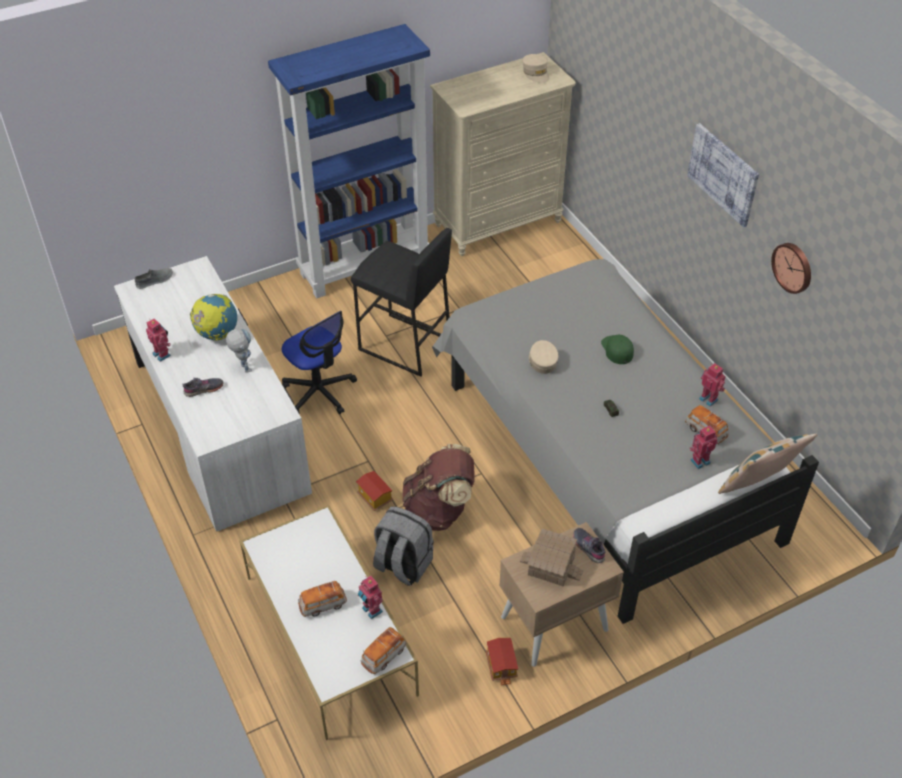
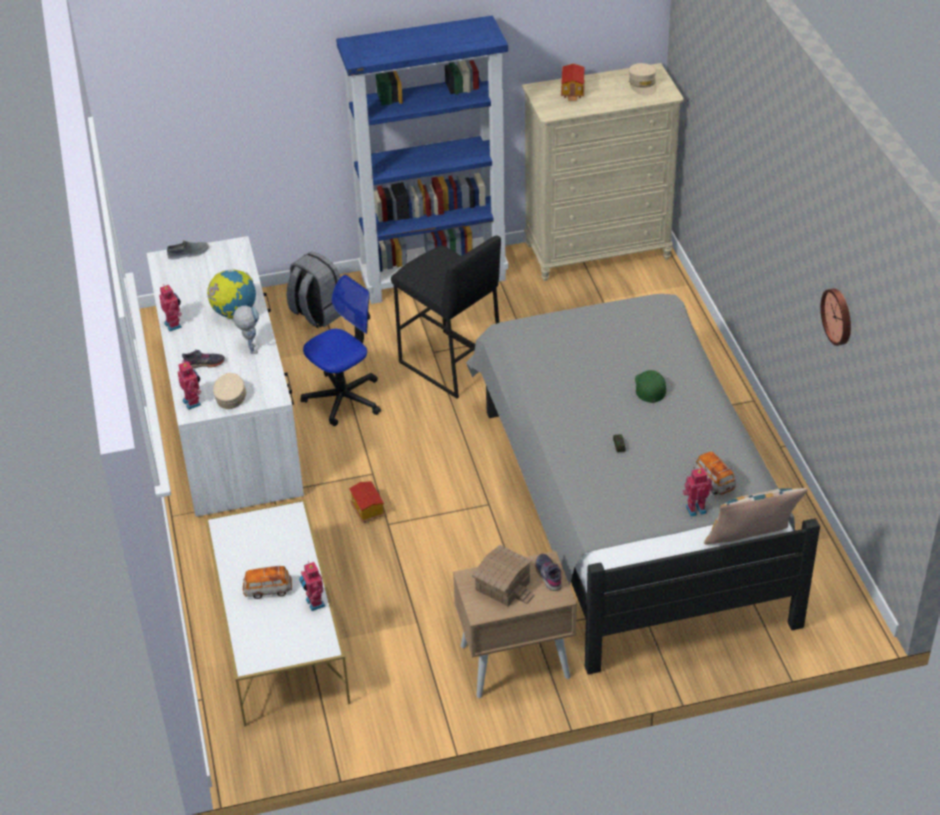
camera: 15 degrees right, 5 degrees down
(319, 392) = (343, 398): office chair -> office chair turned 105 degrees counterclockwise
(383, 656) = (312, 646): toy car -> none
(402, 565) = (375, 579): grey backpack -> grey backpack (316, 313)
(439, 510) = (431, 533): brown backpack -> none
(502, 666) = (445, 691): toy house -> toy house (573, 91)
(542, 361) = (564, 387): beige cap -> beige cap (231, 396)
(709, 398) = (732, 450): toy robot -> toy robot (193, 402)
(723, 174) = (790, 209): picture -> none

